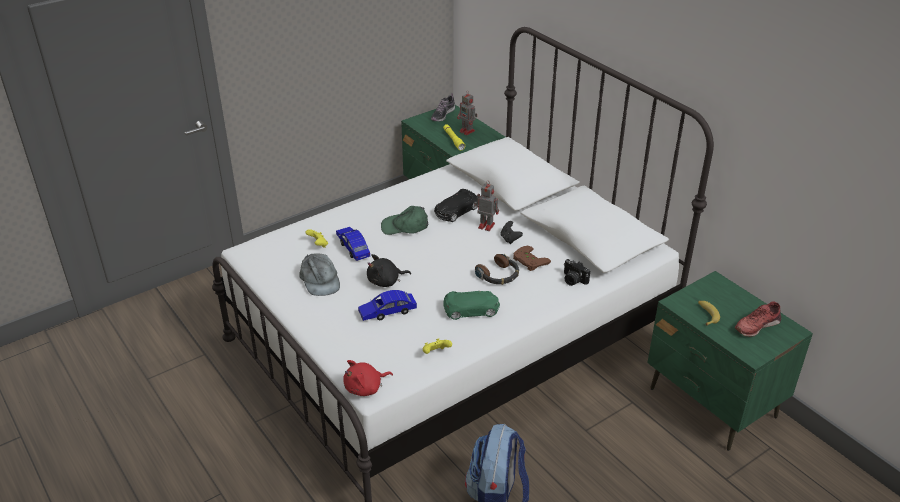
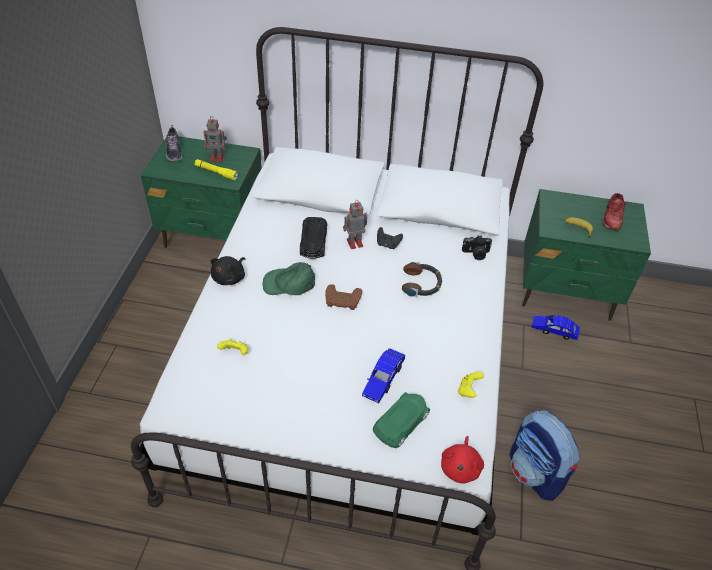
camera: 45 degrees left, 10 degrees up
(320, 280) = (284, 389): grey cap -> none
(353, 248) = (271, 335): blue toy car -> blue toy car (554, 330)
(386, 281) = (343, 350): black plush toy -> black plush toy (230, 277)
(405, 226) = (289, 283): green cap -> green cap turned 45 degrees clockwise
(471, 310) = (442, 330): green toy car -> green toy car (401, 423)
(528, 261) = (426, 257): brown game controller -> brown game controller (342, 300)

